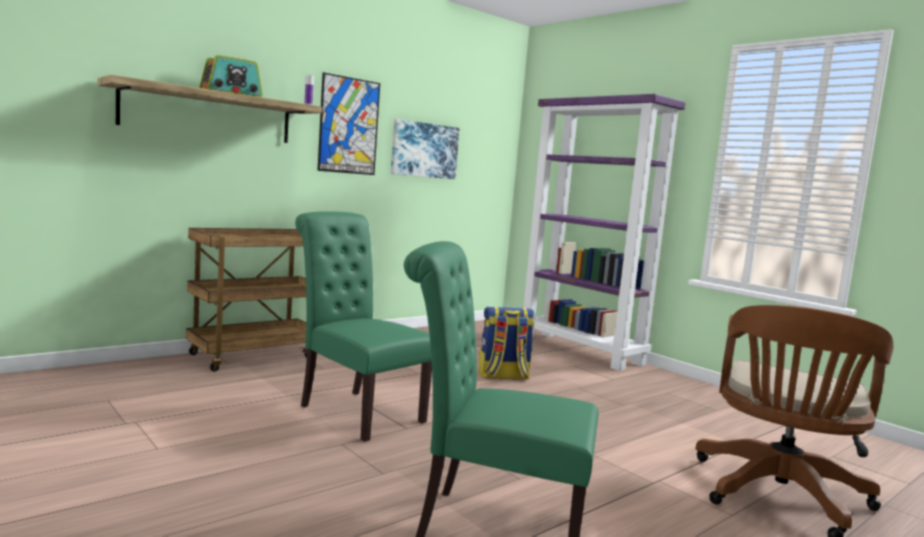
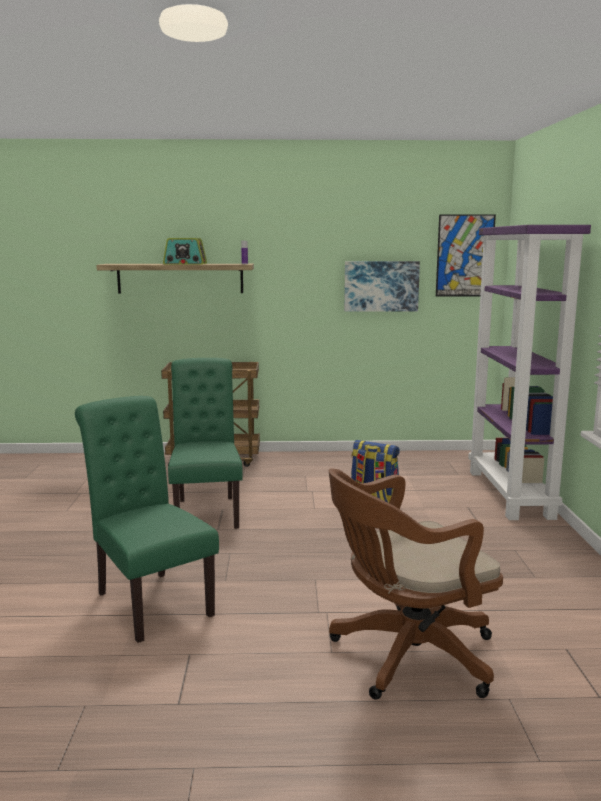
camera: 40 degrees right, 5 degrees up
(349, 126) = (299, 273): picture -> picture (465, 255)

